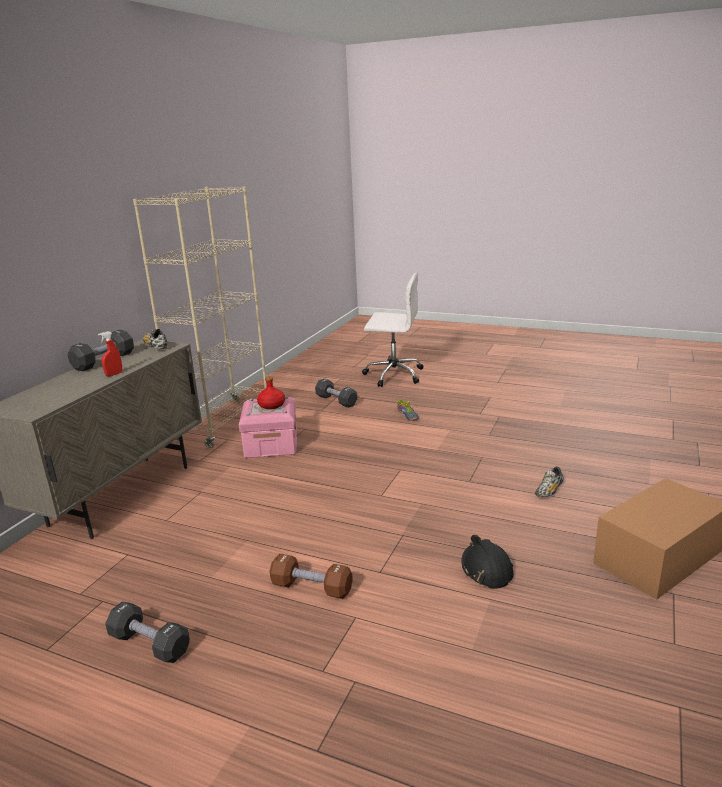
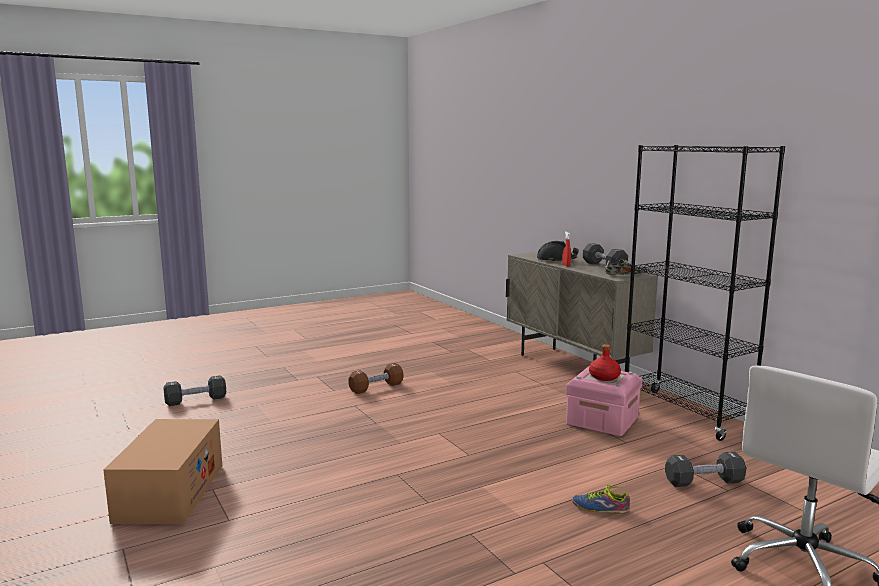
camera: 125 degrees right, 10 degrees down
(150, 644) = (401, 355): black dumbbell -> black dumbbell (196, 400)
(224, 423) = (685, 414): beige bookcase -> black bookcase
(486, 570) = (293, 431): black hard hat -> black hard hat (556, 260)
(549, 491) = (315, 502): shoe -> none

